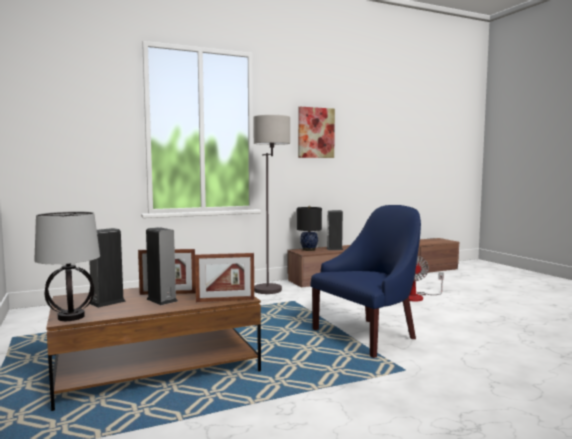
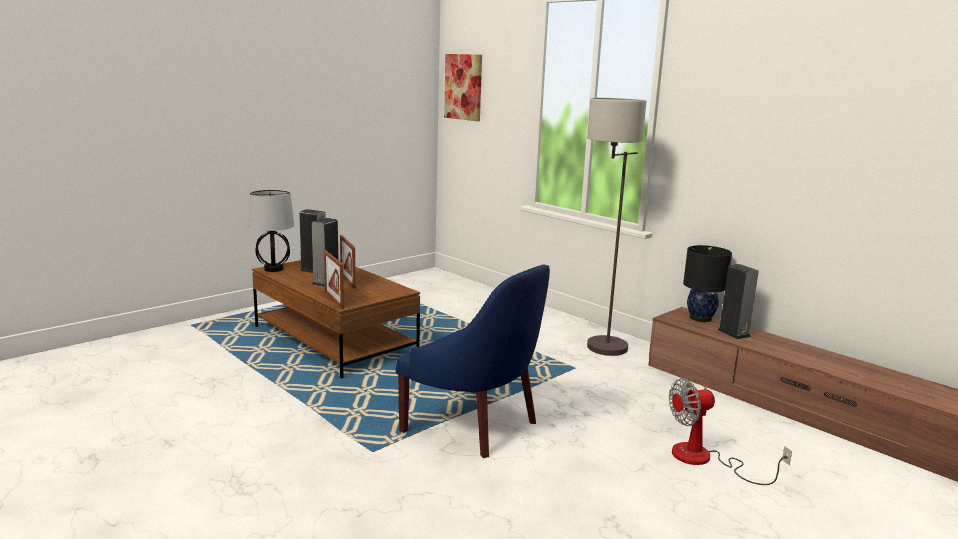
camera: 70 degrees right, 10 degrees up
(316, 133) = (761, 121): picture -> picture (463, 87)

